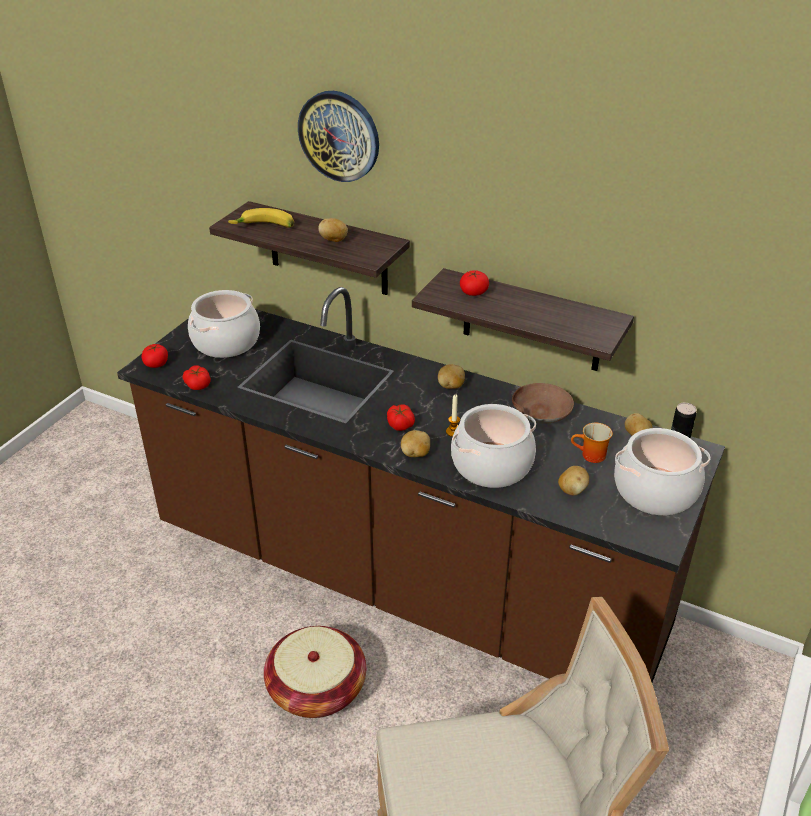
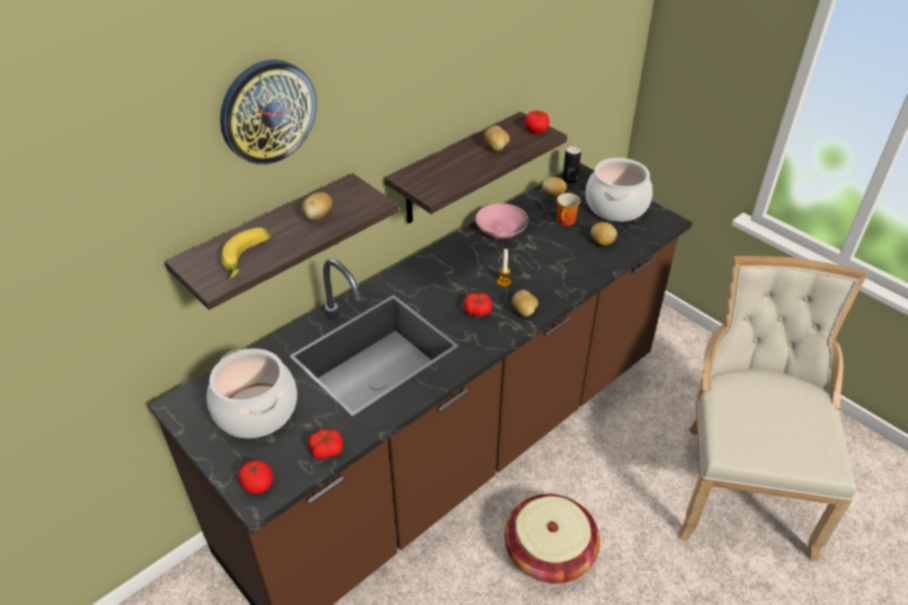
camera: 70 degrees left, 5 degrees up
(451, 386) = (438, 266): potato -> potato (496, 148)
(473, 292) = (440, 171): tomato -> tomato (536, 130)
(492, 465) = (556, 273): cooking pot -> none
(541, 411) = (500, 228): brown bowl -> pink bowl

